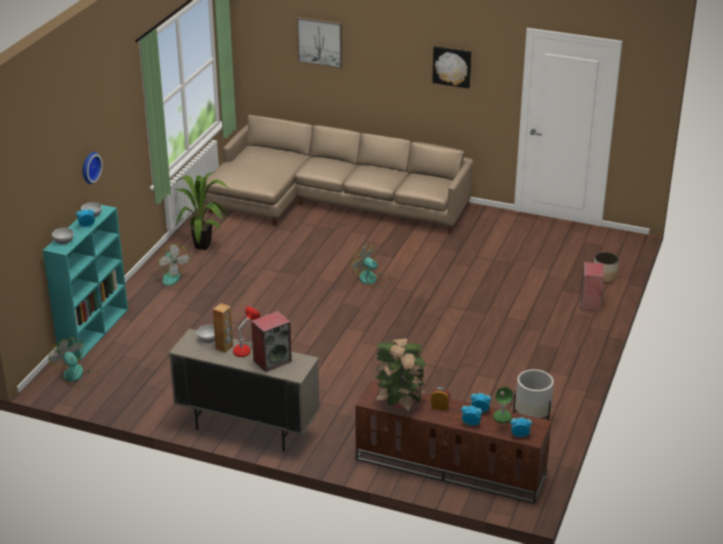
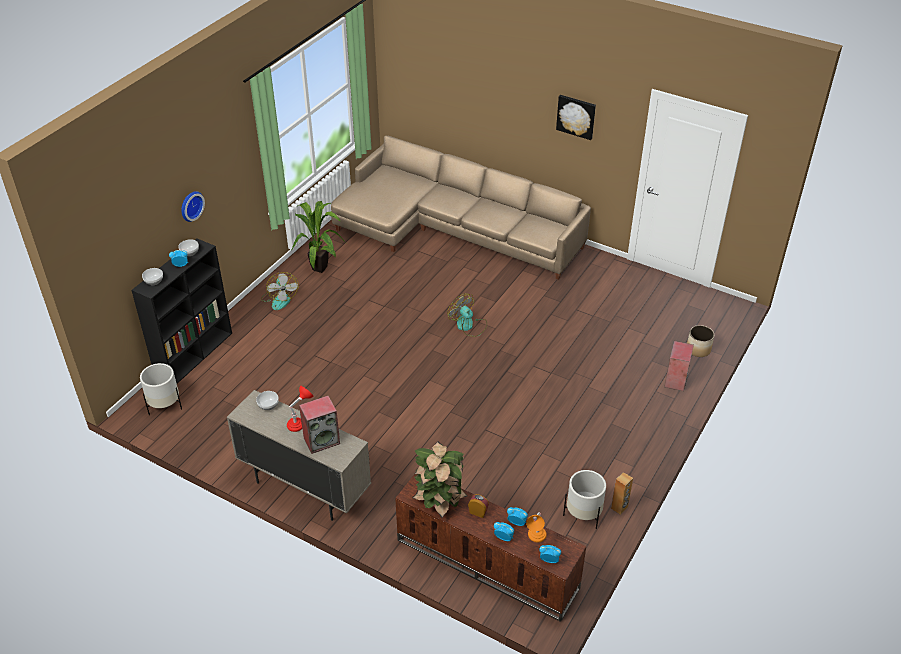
camera: 10 degrees right, 10 degrees up
(76, 377) = (165, 405): fan -> white planter
(94, 331) = (195, 354): turquoise bookcase -> black bookcase
(224, 347) = (281, 417): brown speaker -> brown speaker (619, 508)
(320, 42) = (452, 75): picture -> none
(502, 421) = (535, 539): green table lamp -> orange table lamp

